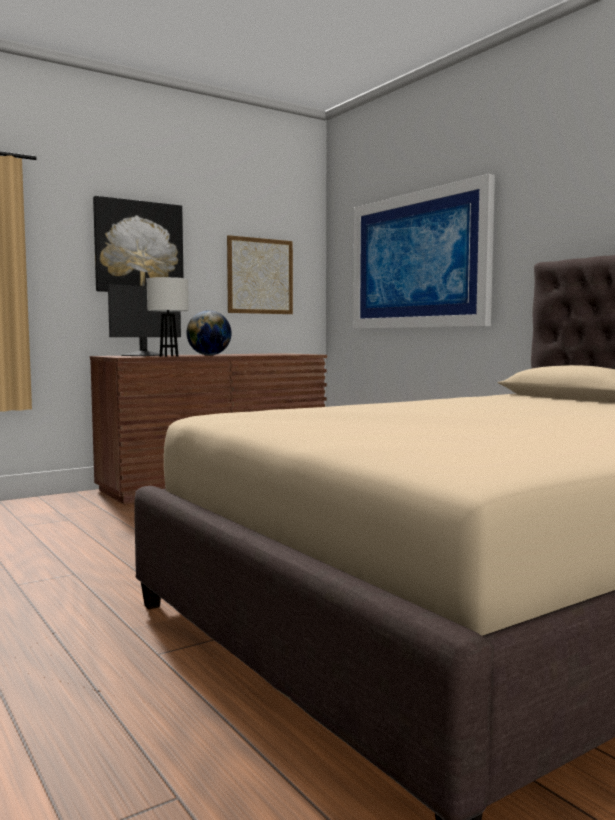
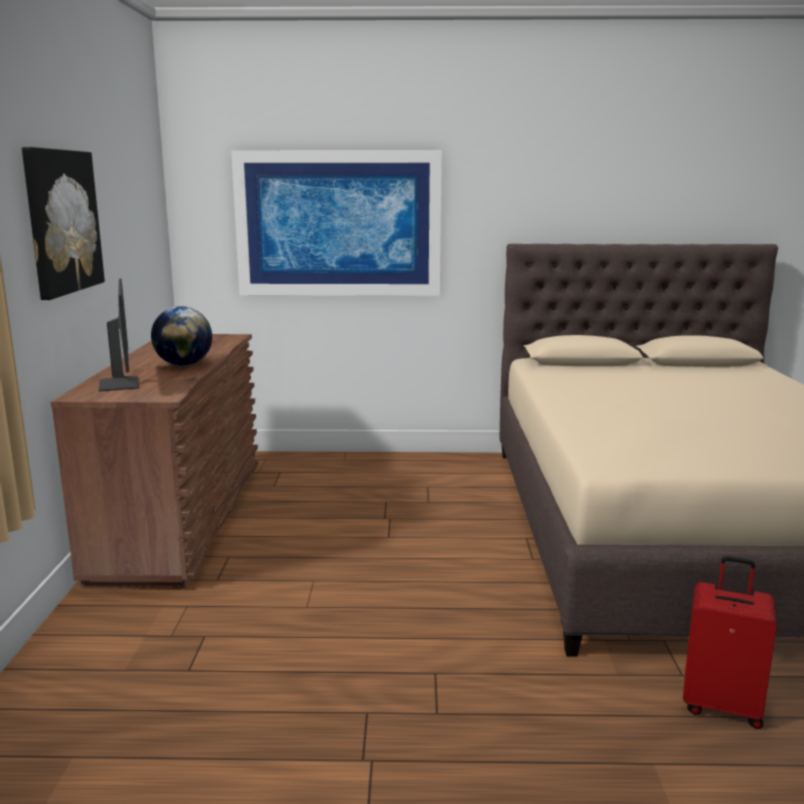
camera: 55 degrees left, 10 degrees up
(111, 679) = (722, 706): none -> red suitcase
(169, 356) = (181, 380): white table lamp -> none
(260, 275) = (138, 238): picture -> none

